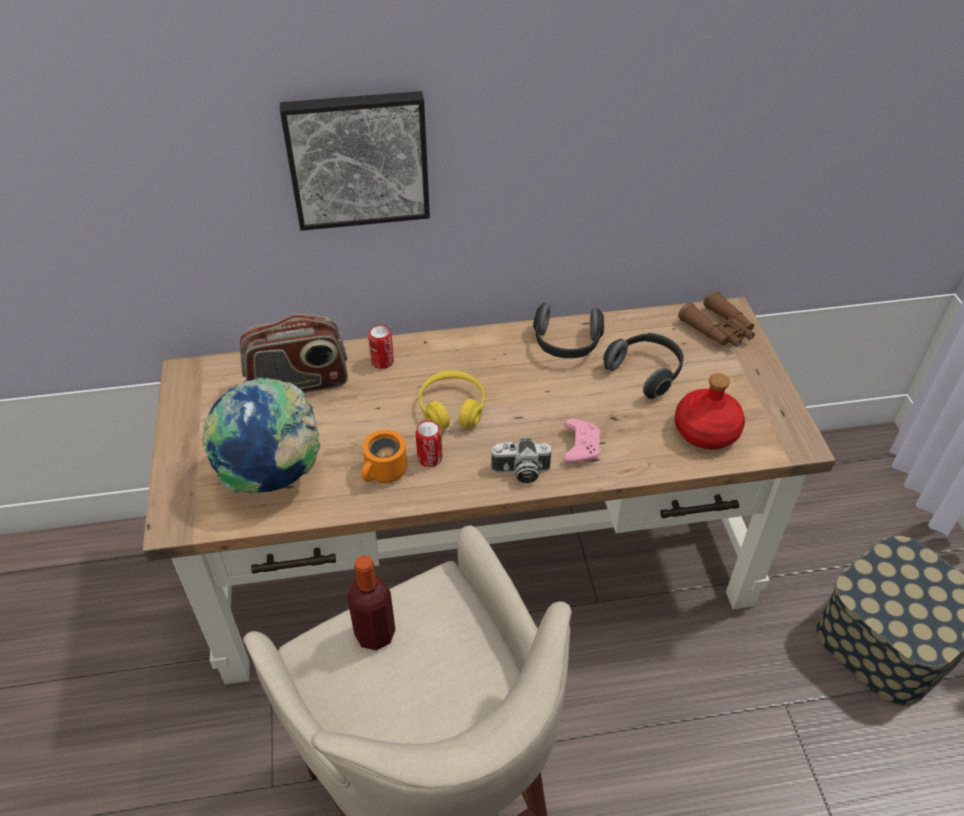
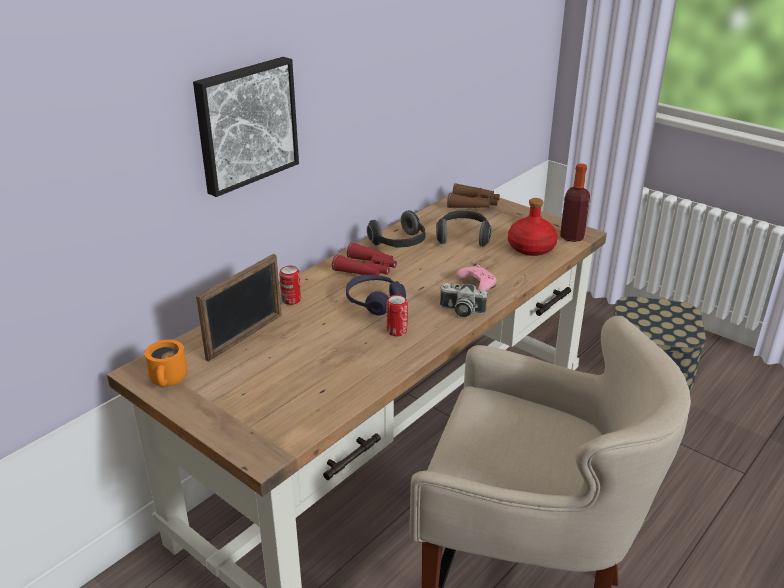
camera: 40 degrees left, 15 degrees down
(272, 475) = (300, 391): globe -> none
(298, 383) = (245, 337): radio -> picture frame
(375, 634) = (479, 441): bottle -> bottle (572, 237)
(385, 474) = (379, 352): orange mug -> orange mug (170, 380)
(452, 409) = (374, 302): yellow headphones -> purple headphones
(493, 362) = (367, 269): none -> red binoculars
(520, 472) = (461, 311): camera -> camera turned 60 degrees clockwise

